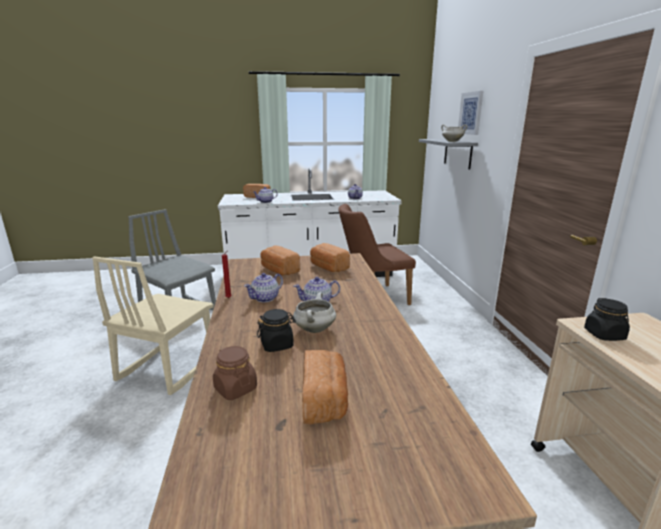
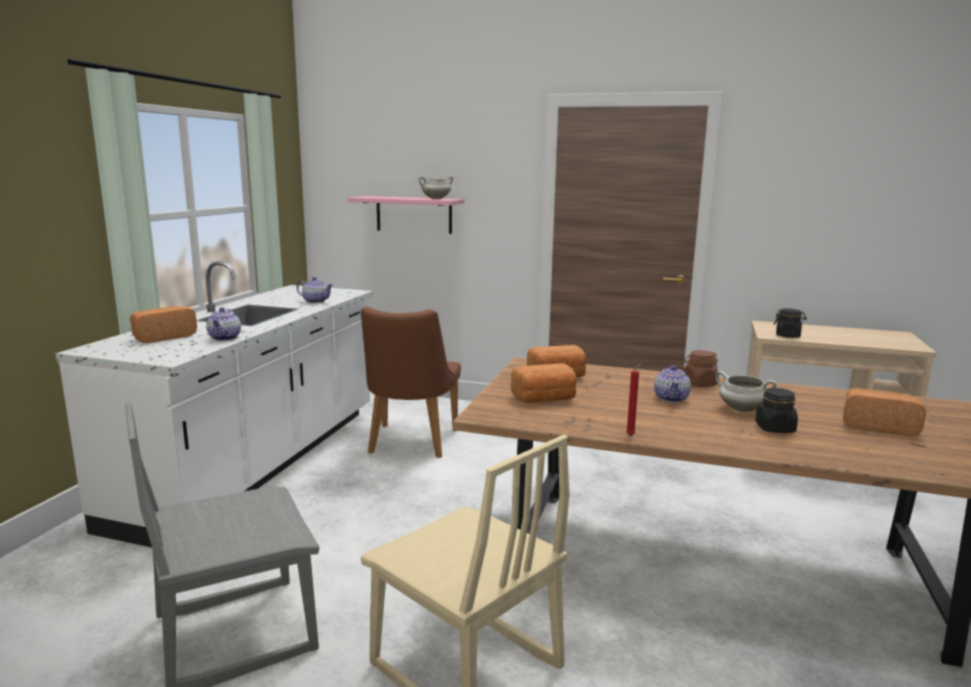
camera: 65 degrees left, 5 degrees down
(235, 388) = (865, 454): brown jar -> brown jar (699, 384)
(265, 298) = (643, 418): teapot -> none
(458, 153) = (414, 214): grey shelf -> pink shelf
(471, 113) = (437, 162): picture -> none

